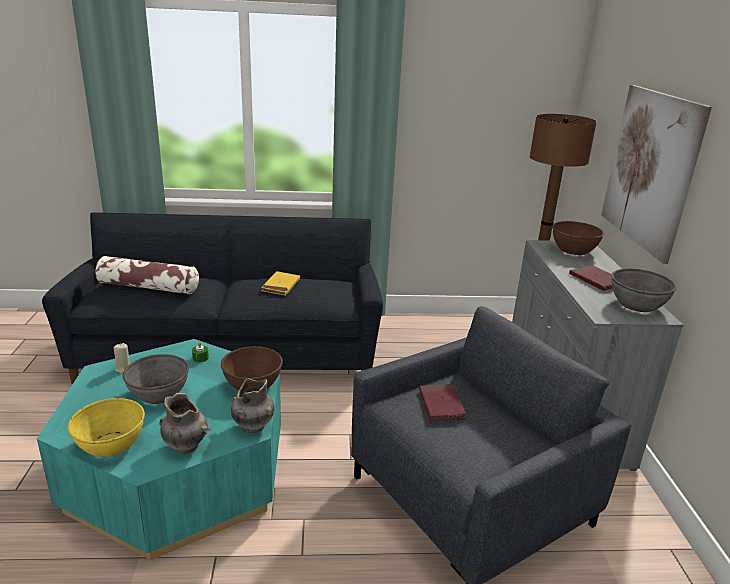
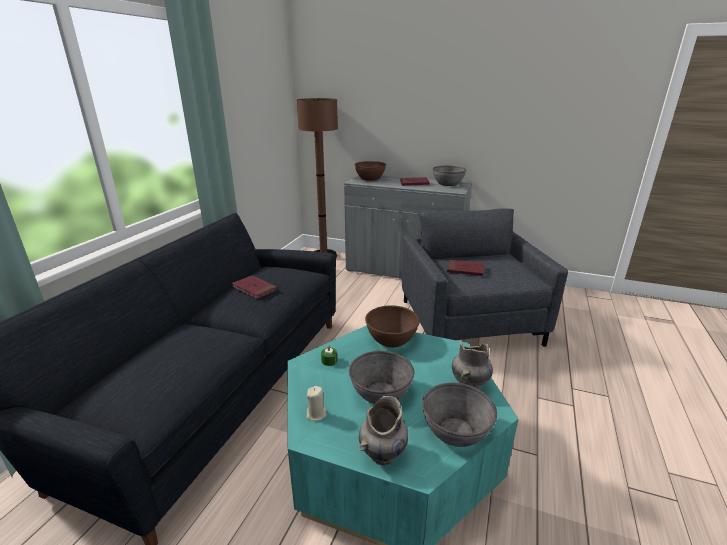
camera: 65 degrees left, 0 degrees up
(110, 444) = (455, 431): yellow bowl -> grey bowl
(148, 287) = (165, 366): pillow -> none
(252, 426) = (451, 348): grey vase -> grey vase (382, 455)
(281, 285) = (254, 289): yellow book -> red book
(650, 169) = (406, 113): picture -> none

